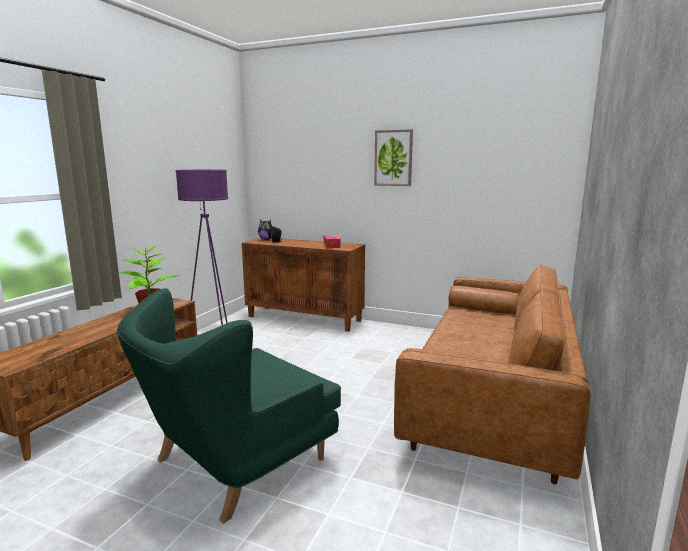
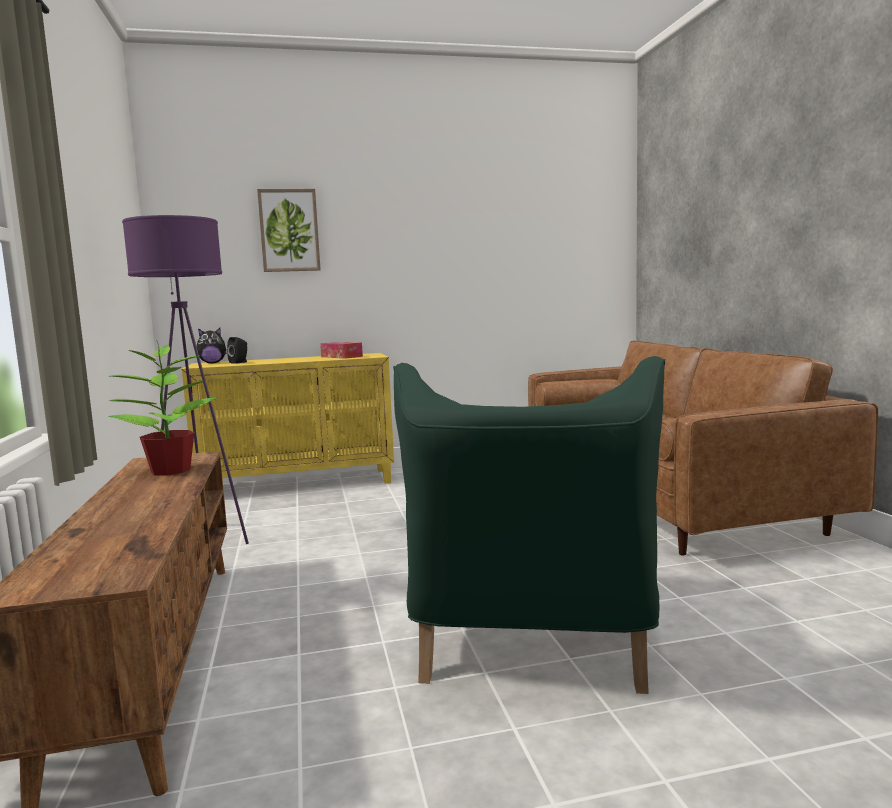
camera: 35 degrees left, 5 degrees down
(305, 318) = (299, 484): brown cabinet -> yellow cabinet
(393, 158) = (413, 224): picture -> picture (289, 230)

